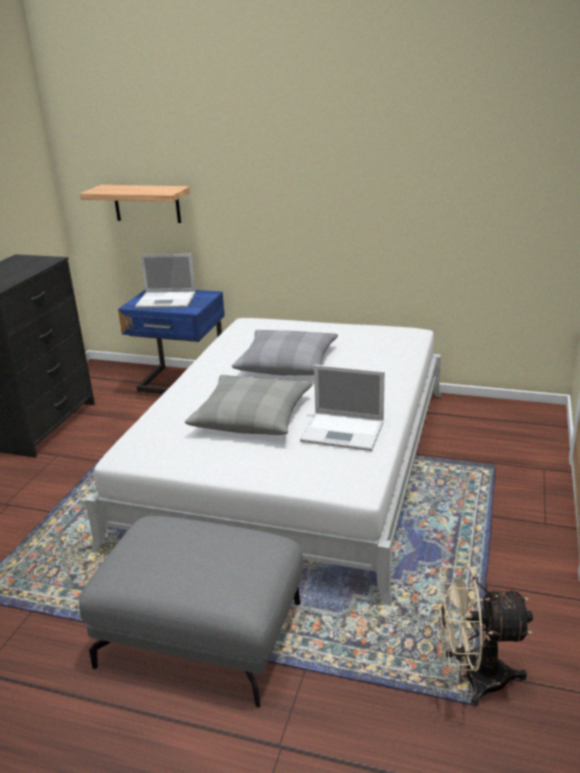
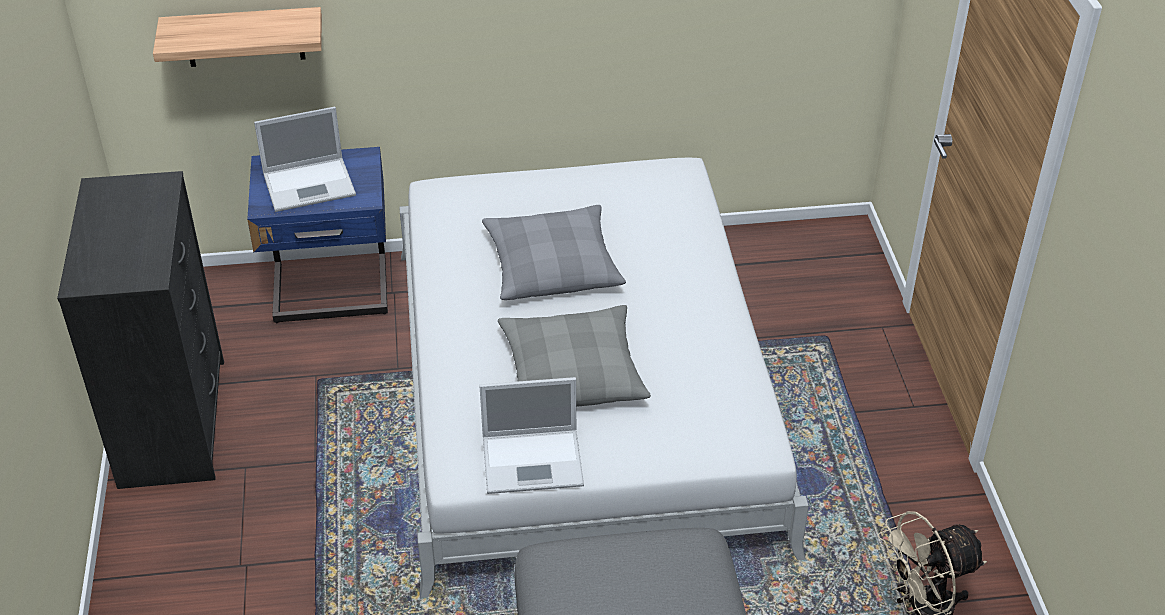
camera: 25 degrees left, 15 degrees up
(344, 431) = (698, 369): laptop -> laptop (534, 461)

